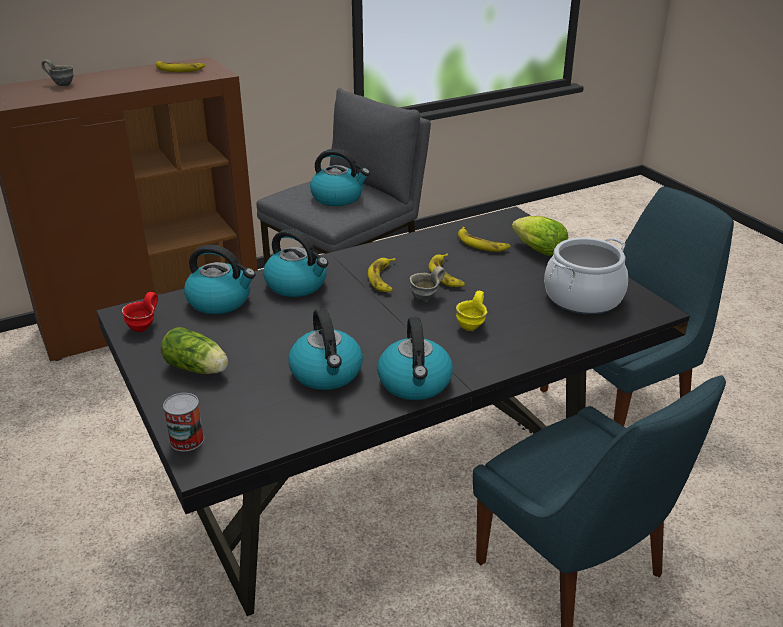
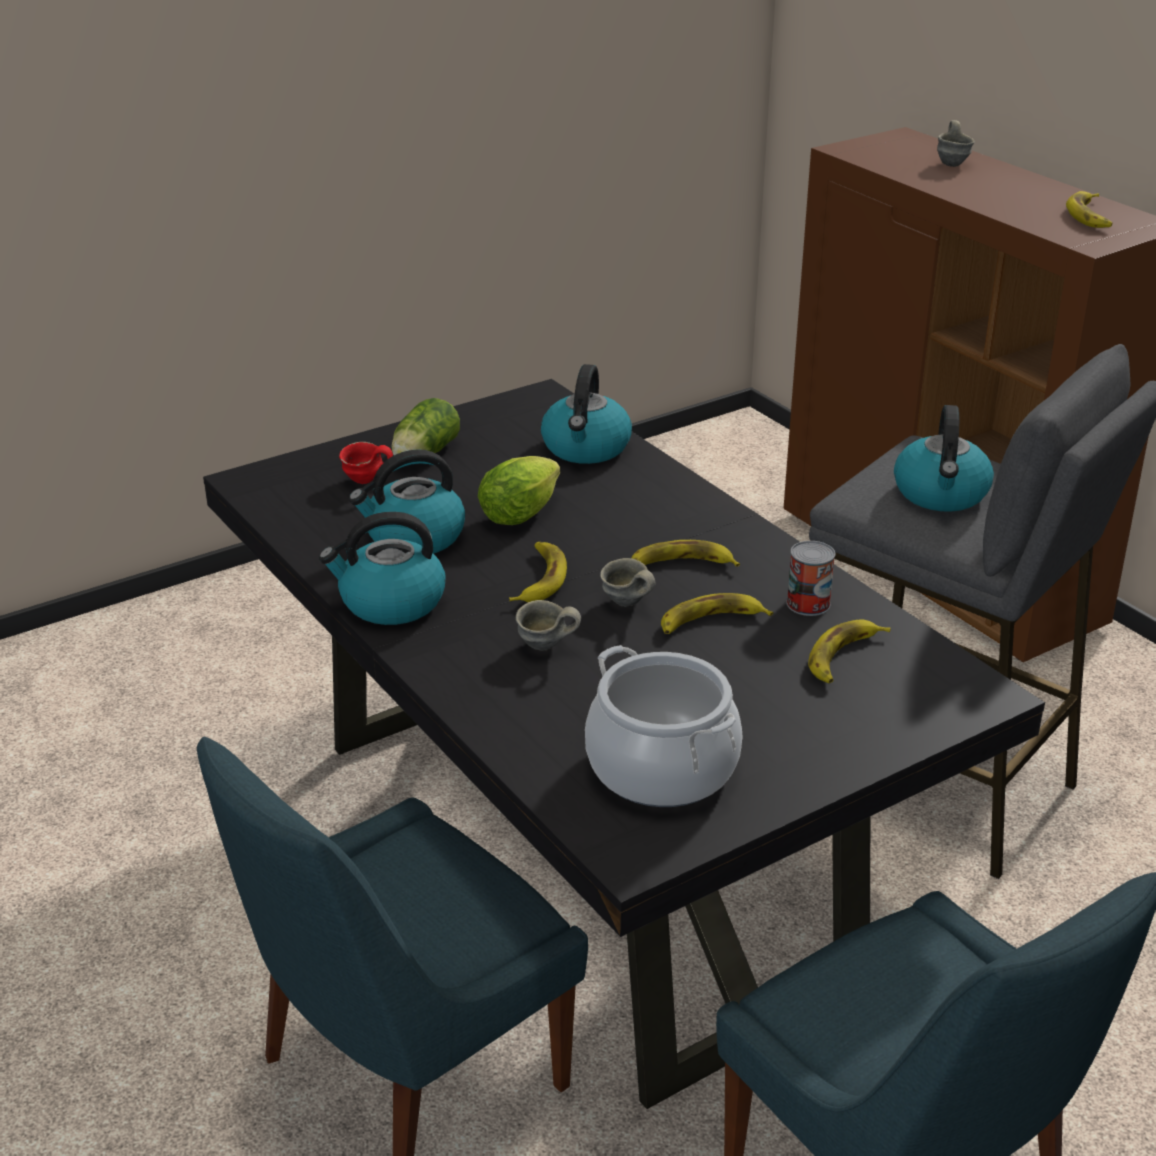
camera: 85 degrees right, 0 degrees up
(145, 327) = (513, 411): red mug -> red mug (366, 482)
(187, 440) = (286, 467): can -> can (808, 604)
(297, 285) = (643, 497): kettle -> none
(392, 325) = (539, 578): none -> banana
(473, 326) = (545, 648): yellow mug -> grey mug
(536, 250) = (841, 720): lettuce -> lettuce (523, 512)

